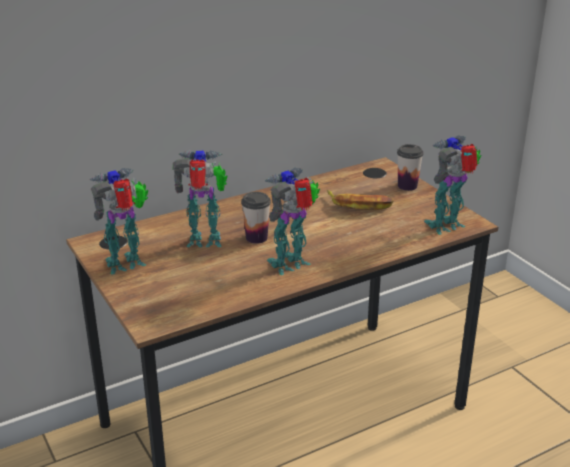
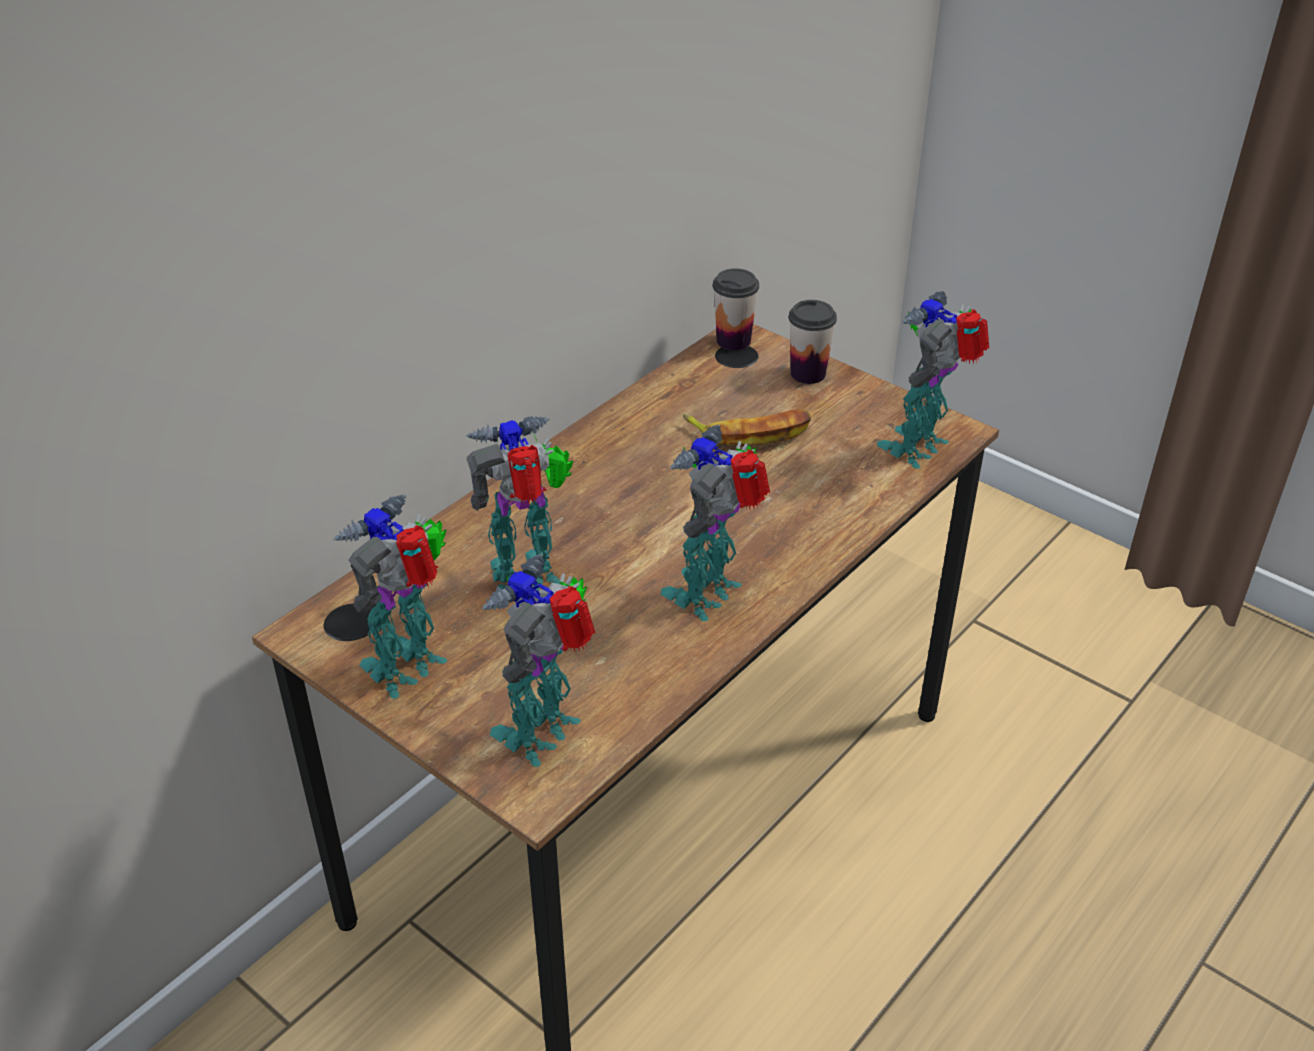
camera: 20 degrees left, 10 degrees up
(171, 302) = (544, 732): none -> toy robot
(256, 238) = (614, 548): cup -> cup (733, 341)

